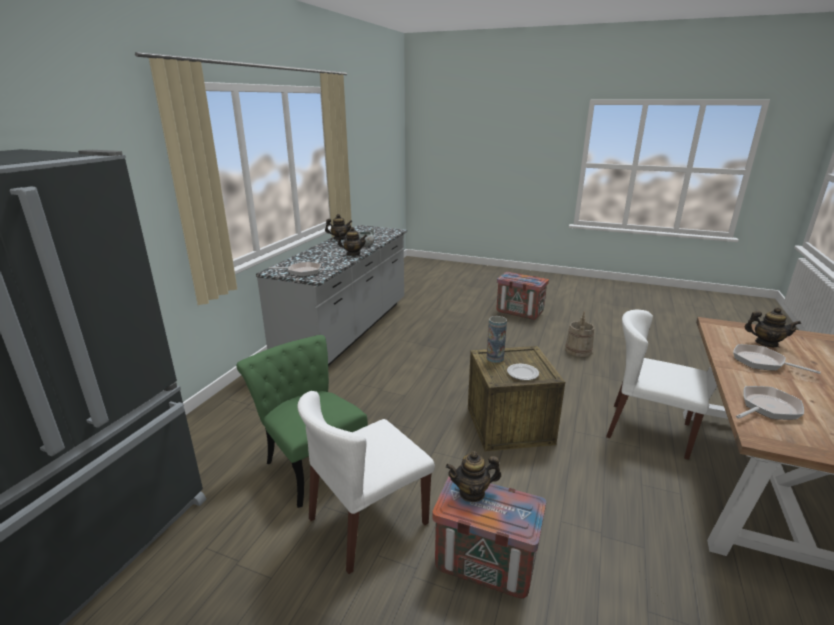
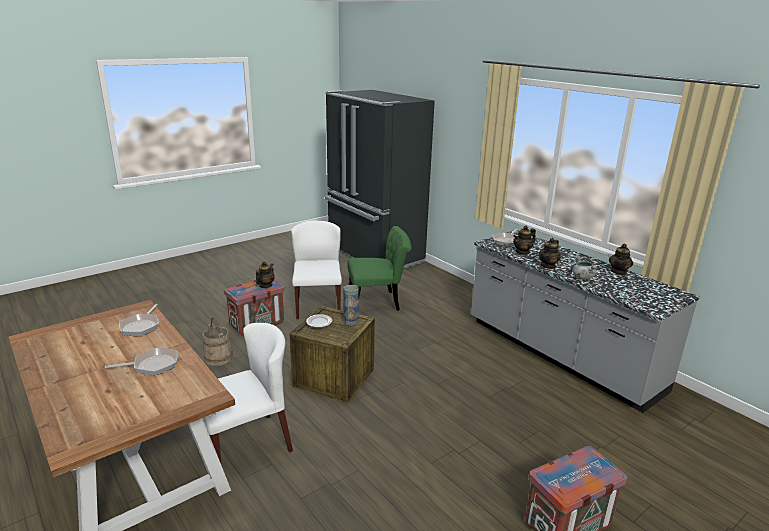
camera: 120 degrees right, 0 degrees up
(578, 350) = (406, 504): beige bucket -> beige bucket (218, 358)
(766, 343) = (154, 393): teapot -> teapot (522, 252)

